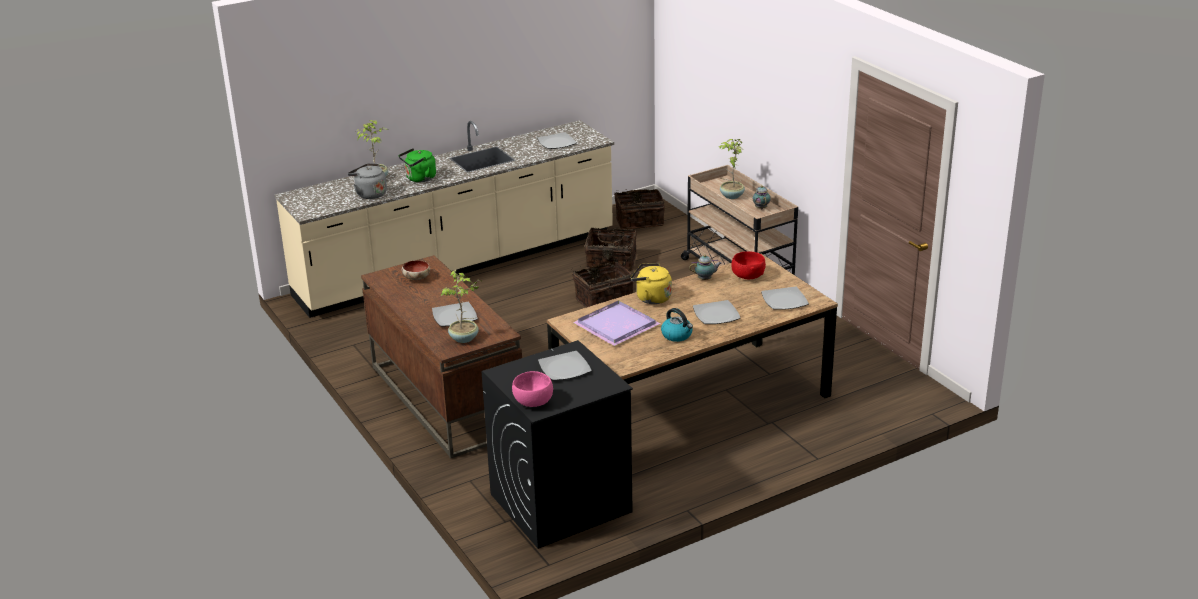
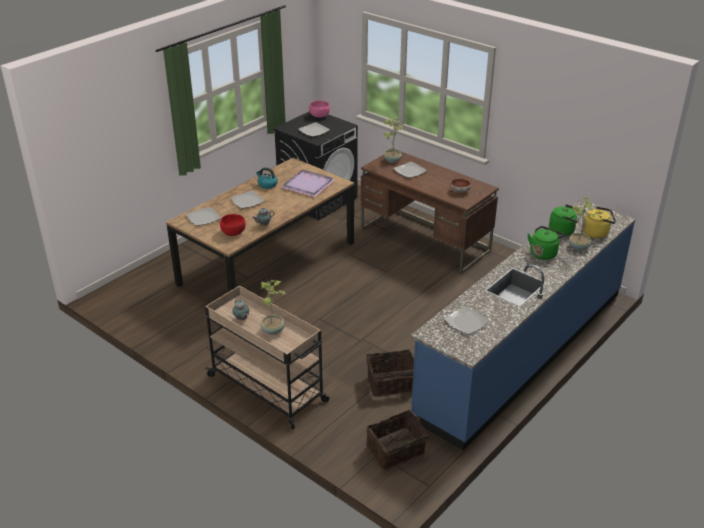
camera: 160 degrees right, 5 degrees up
(369, 194) = (563, 230): grey kettle -> green kettle
(457, 265) = (522, 351): beige counter -> blue counter
(603, 299) = (373, 338): basket -> none
(651, 298) = (295, 205): yellow kettle -> yellow kettle (597, 233)

